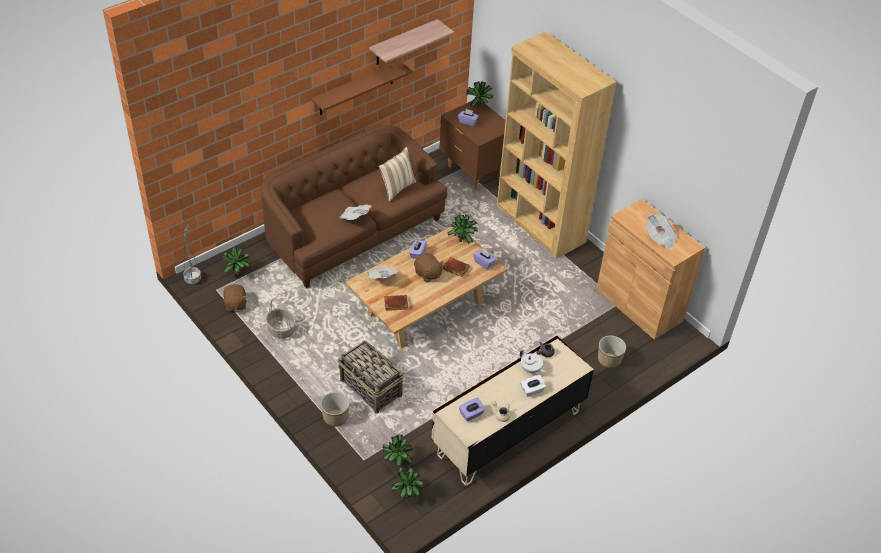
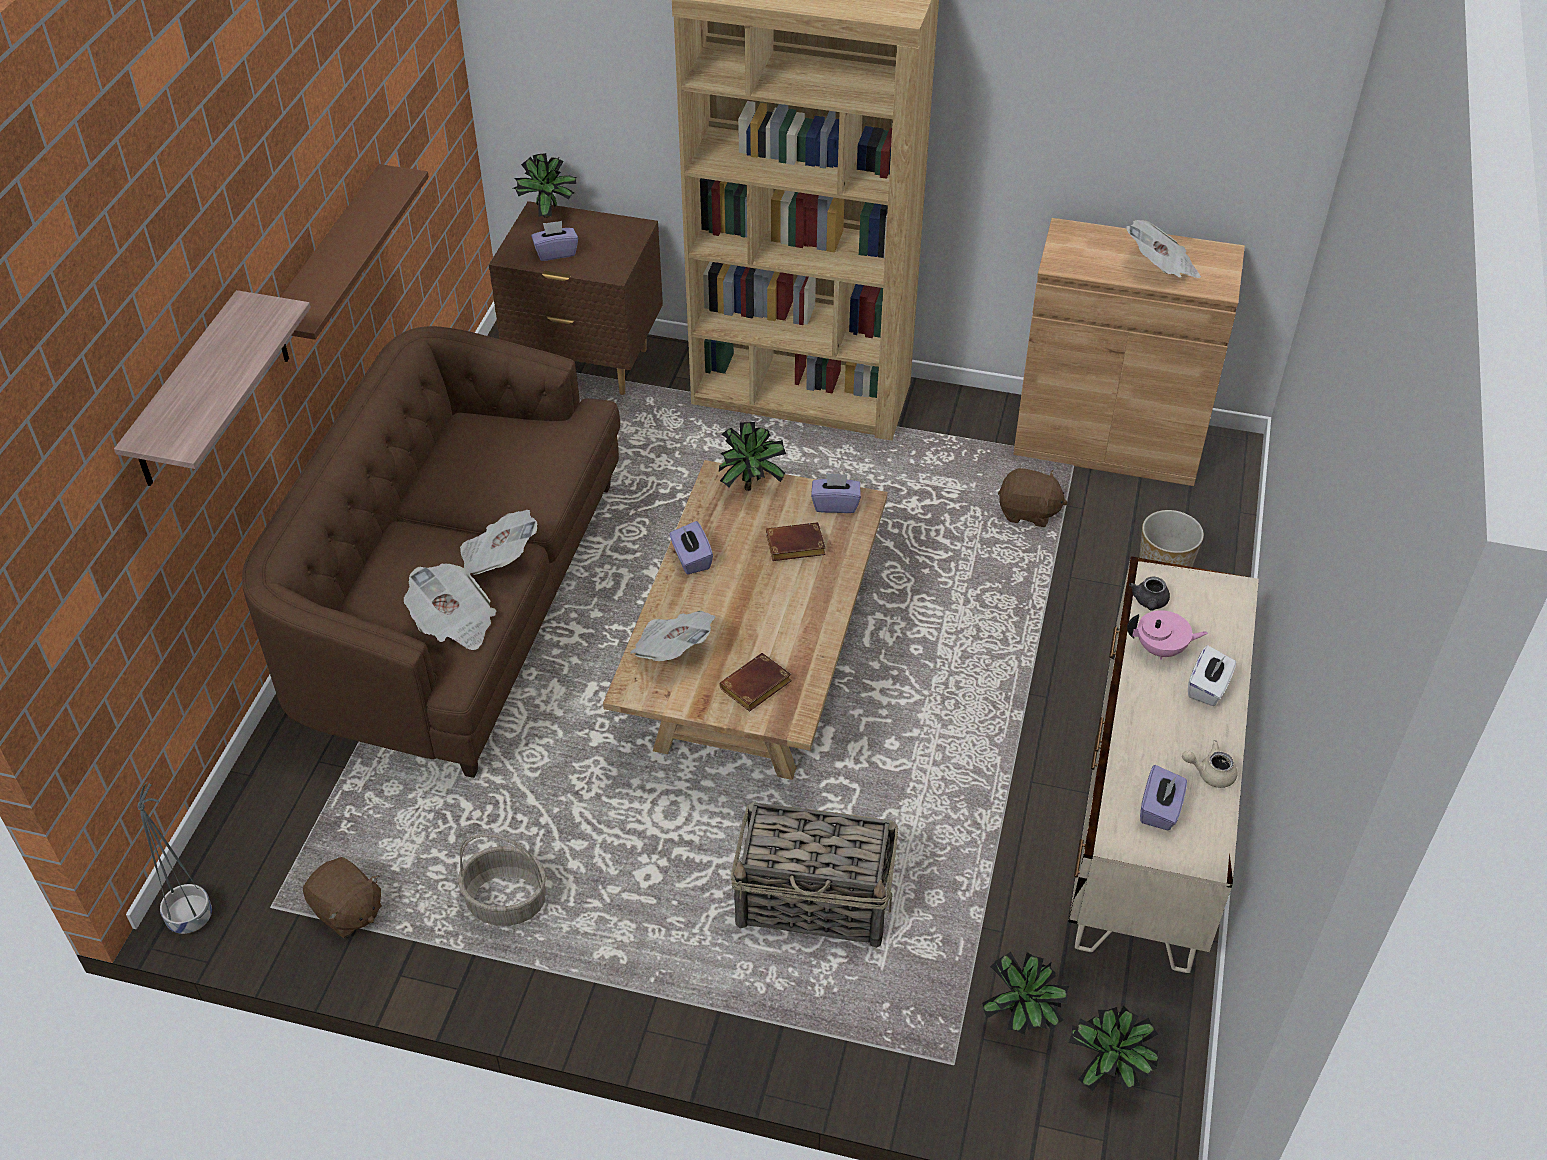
camera: 35 degrees left, 0 degrees up
(237, 273) = (287, 839): potted plant -> none
(322, 230) = (454, 623): none -> newspaper
(335, 417) = (806, 1014): planter -> none
(397, 188) = (524, 453): beige pillow -> none
(403, 43) = (375, 115): shelf -> shelf (186, 393)
(428, 274) = (754, 588): brown plush toy -> brown plush toy (1028, 512)
(530, 369) = (1161, 649): white teapot -> pink teapot

